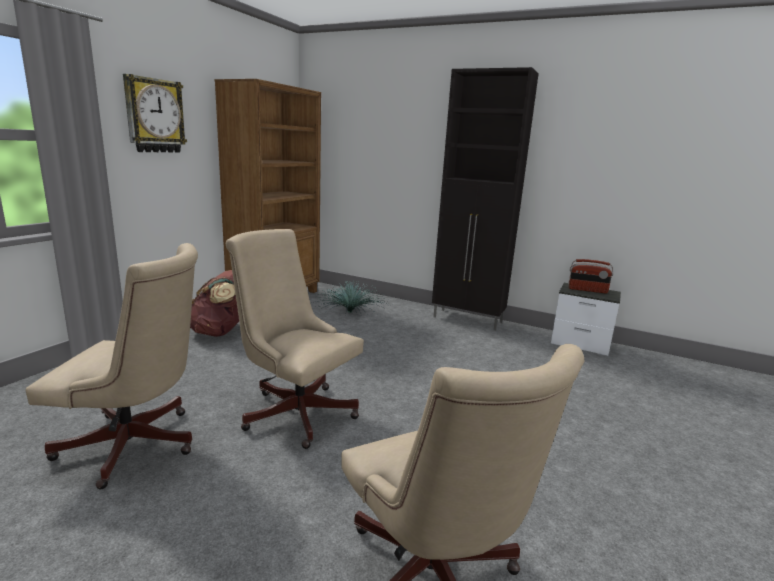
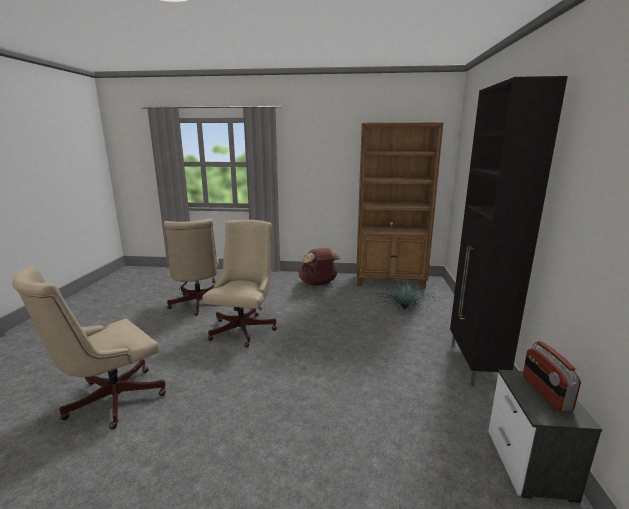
camera: 70 degrees right, 0 degrees up
(154, 116) = (315, 151): wall clock -> none

